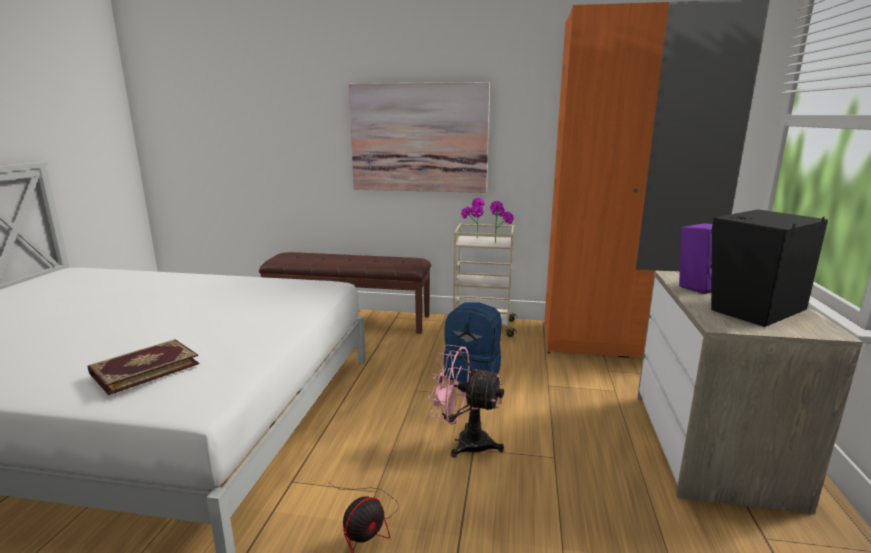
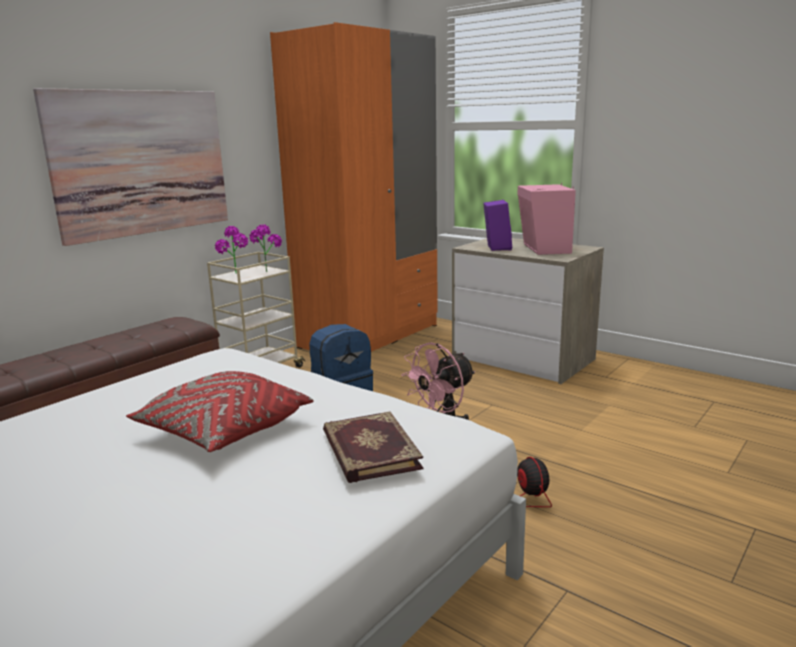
camera: 60 degrees left, 0 degrees up
(189, 321) = (223, 431): none -> red pillow
(752, 308) = (544, 249): black speaker -> pink speaker

